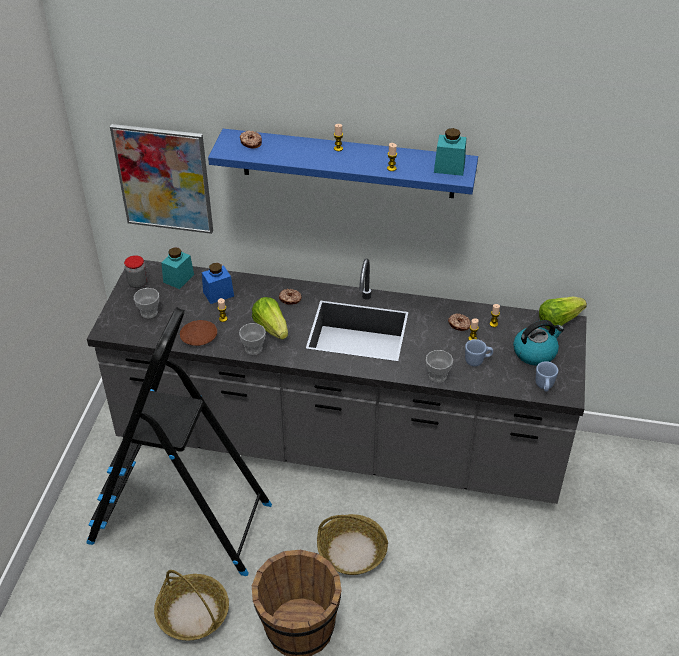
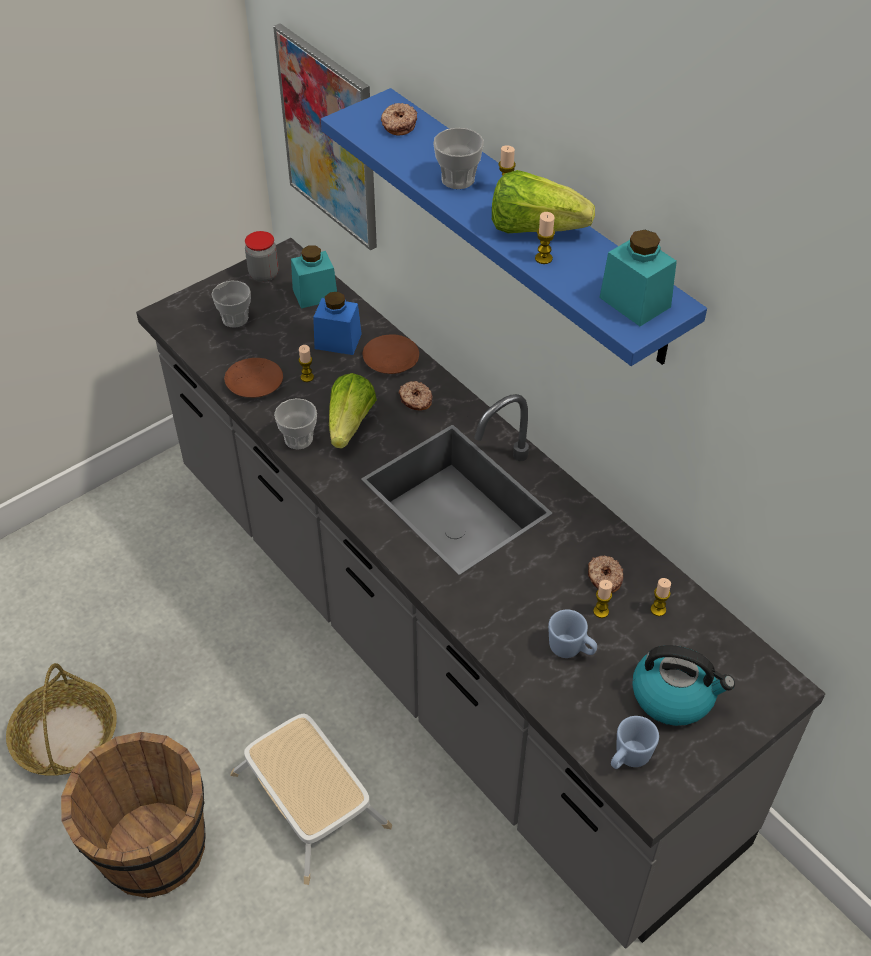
camera: 40 degrees right, 5 degrees up
(179, 523) = (160, 616): black step ladder -> none
(256, 288) = (391, 360): none -> brown plate
(352, 551) = (309, 800): basket -> beige step ladder
(437, 376) = (488, 633): cup -> cup (458, 179)
(558, 321) = (769, 670): lettuce -> lettuce (535, 228)

